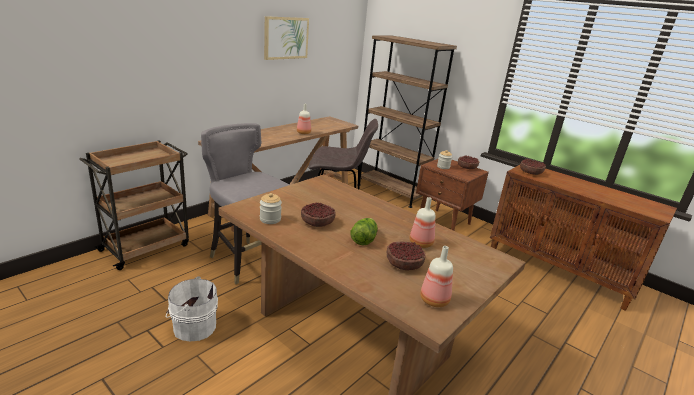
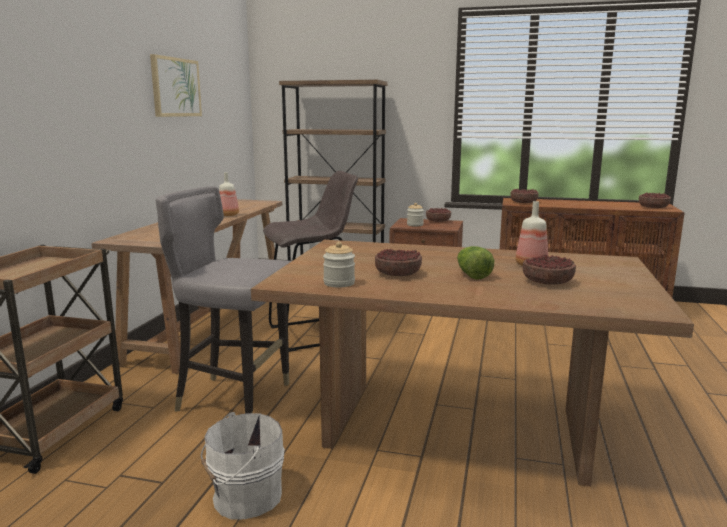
camera: 25 degrees left, 10 degrees down
(435, 301) = (627, 298): bottle -> none
(647, 209) = (653, 207): none -> bowl

